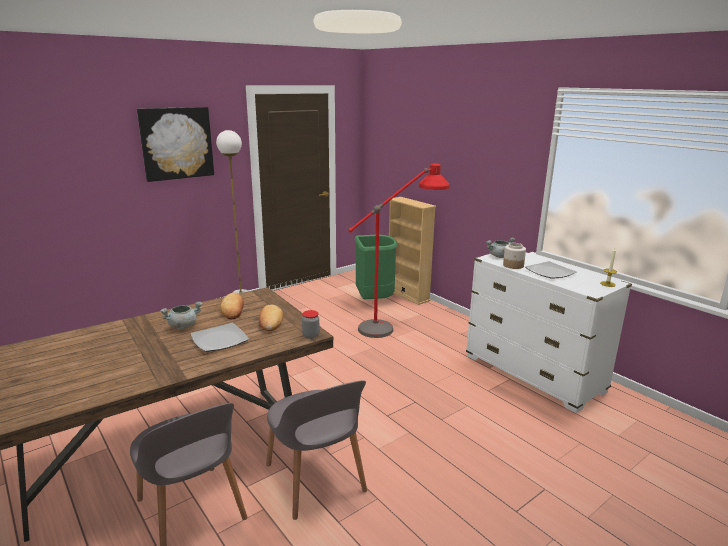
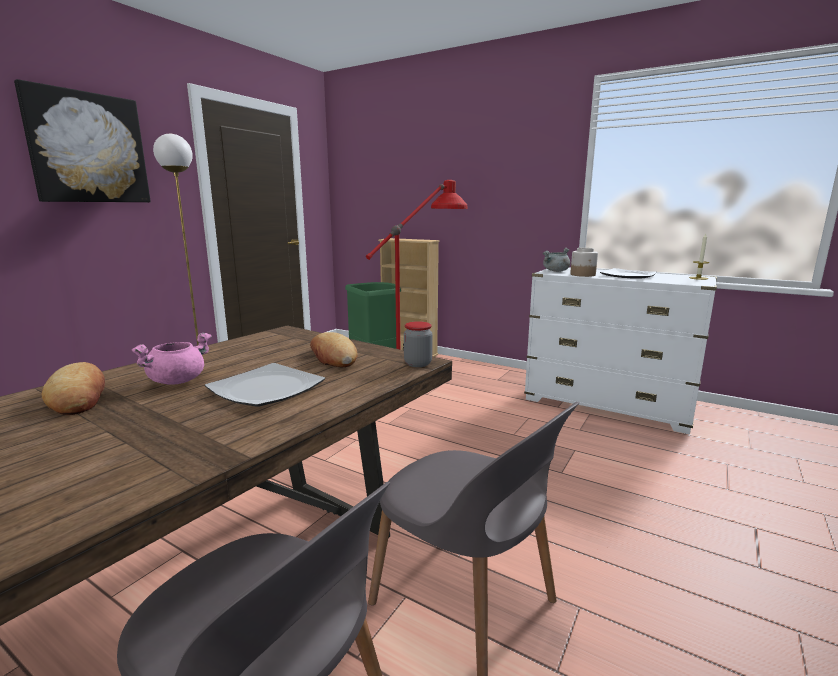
camera: 20 degrees left, 5 degrees down
(183, 326) = (177, 381): grey cooking pot -> pink cooking pot
(233, 309) = (255, 351): bread -> bread (79, 396)

